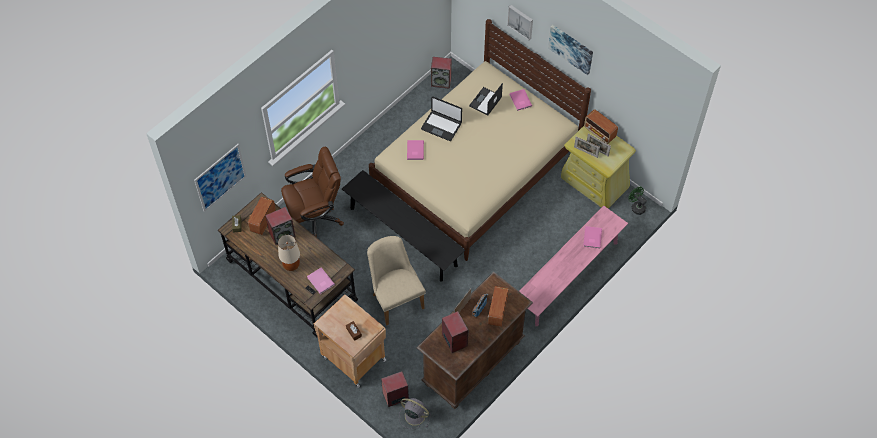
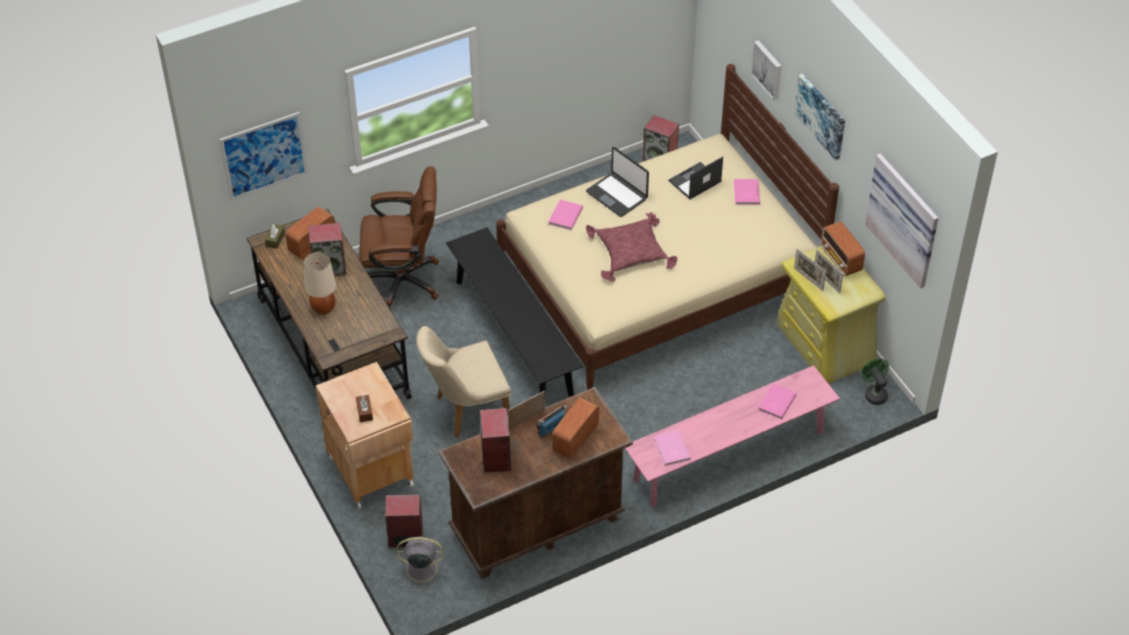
camera: 20 degrees right, 10 degrees down
(320, 281) = (352, 339): pink book -> pink book (671, 450)
(395, 297) = (465, 411): beige chair -> beige chair turned 105 degrees counterclockwise
(414, 415) = (420, 569): grey fan -> grey fan turned 45 degrees counterclockwise
(466, 163) = (630, 250): none -> red pillow
(649, 106) = (905, 219): none -> picture

